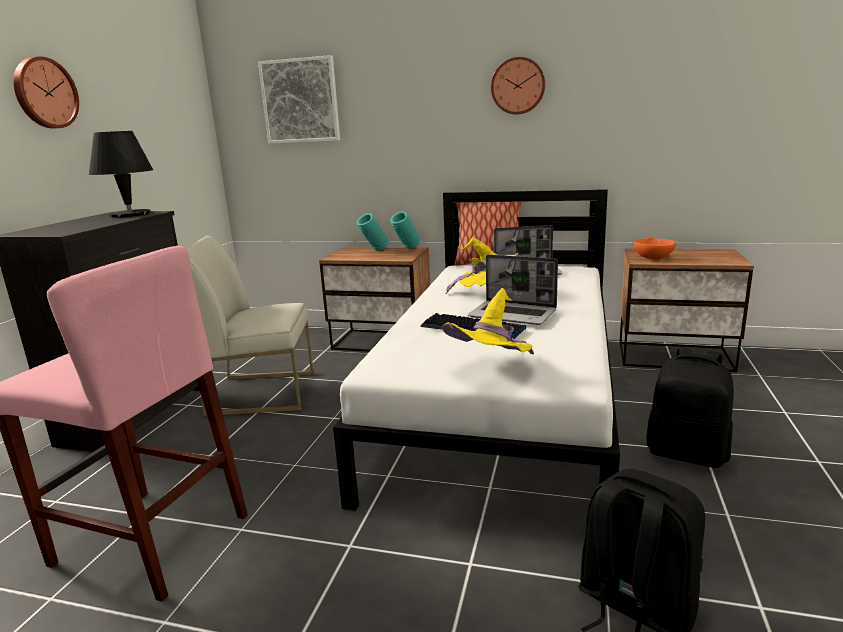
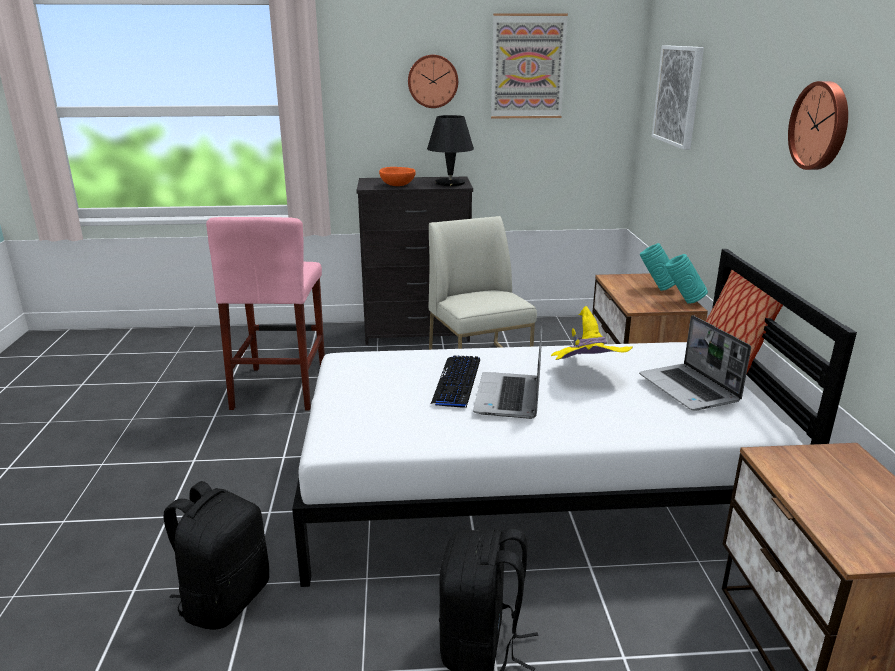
camera: 70 degrees right, 5 degrees up
(132, 81) = (527, 67): none -> picture
(492, 370) = (354, 403): yellow hat -> none
(653, 258) = (799, 468): orange bowl -> orange bowl (397, 185)

